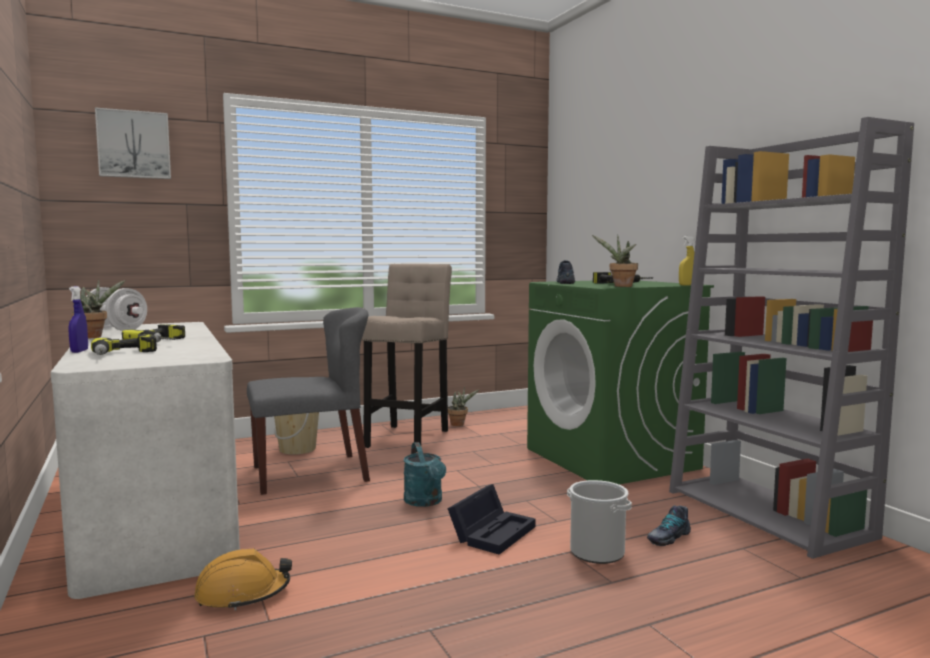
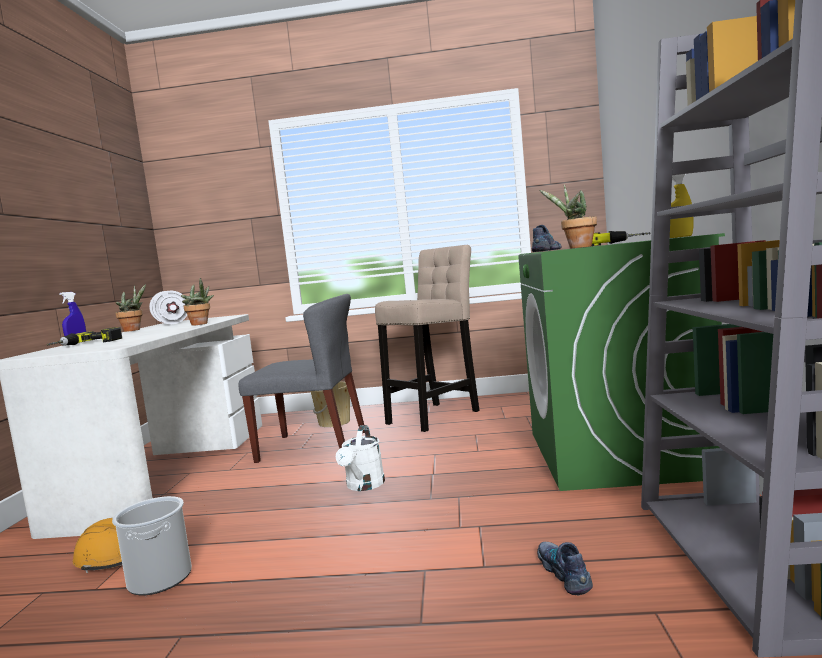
camera: 30 degrees right, 0 degrees up
(134, 144) = (208, 176): picture -> none
(166, 341) = (155, 332): power drill -> none
(425, 502) = (363, 486): turquoise watering can -> white watering can
(459, 424) = (498, 405): potted plant -> potted plant (201, 324)
(493, 532) = (379, 530): black storage box -> none
(597, 552) = (453, 577): bucket -> bucket (160, 578)
(668, 537) = (564, 573): shoe -> shoe turned 90 degrees clockwise

